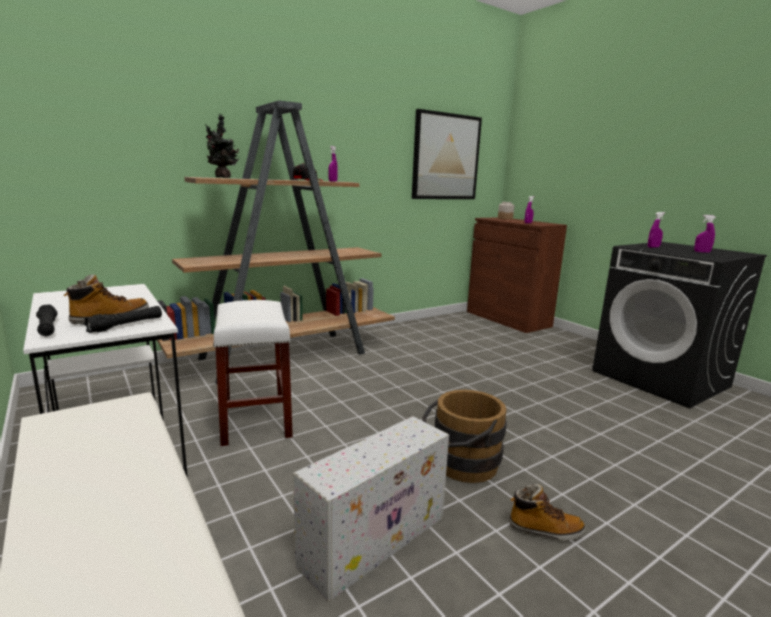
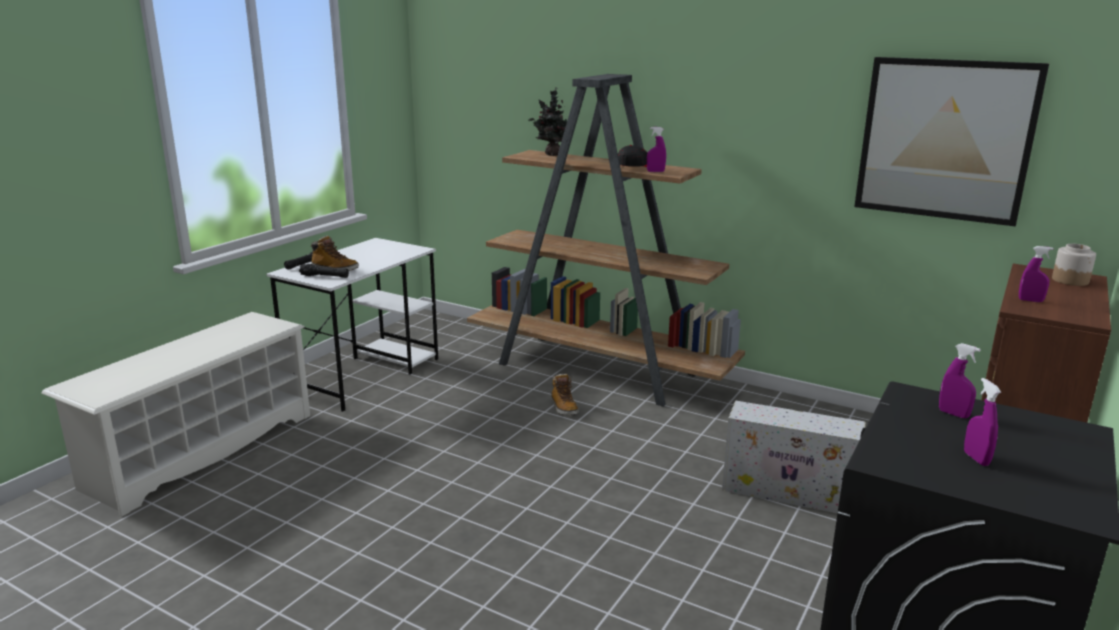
camera: 65 degrees right, 5 degrees up
(256, 420) = (451, 402): white stool -> none
(376, 539) = (320, 498): white storage box -> white storage box (790, 493)
(460, 465) = (451, 517): brown bucket -> none
(545, 530) = (371, 580): boot -> boot (564, 408)

